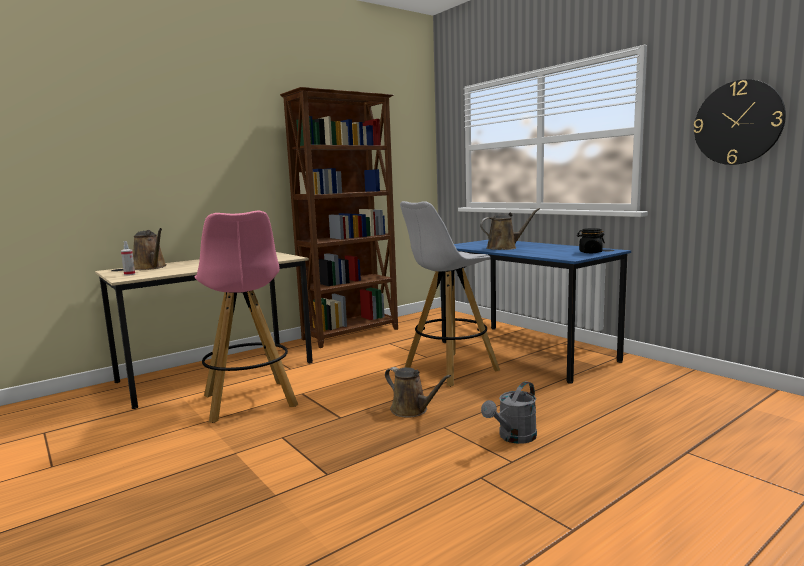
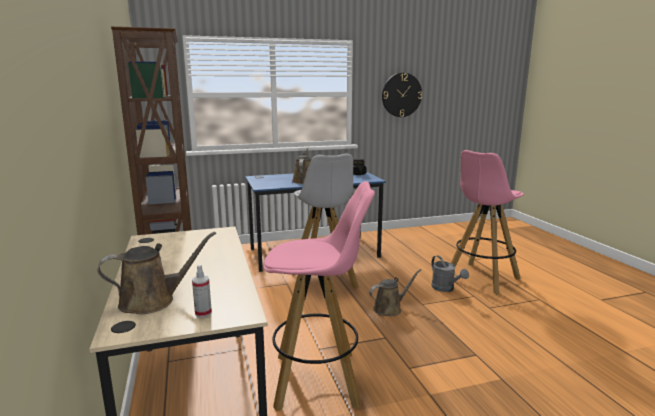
camera: 70 degrees left, 5 degrees up
(597, 464) = (481, 278): none -> pink stool

